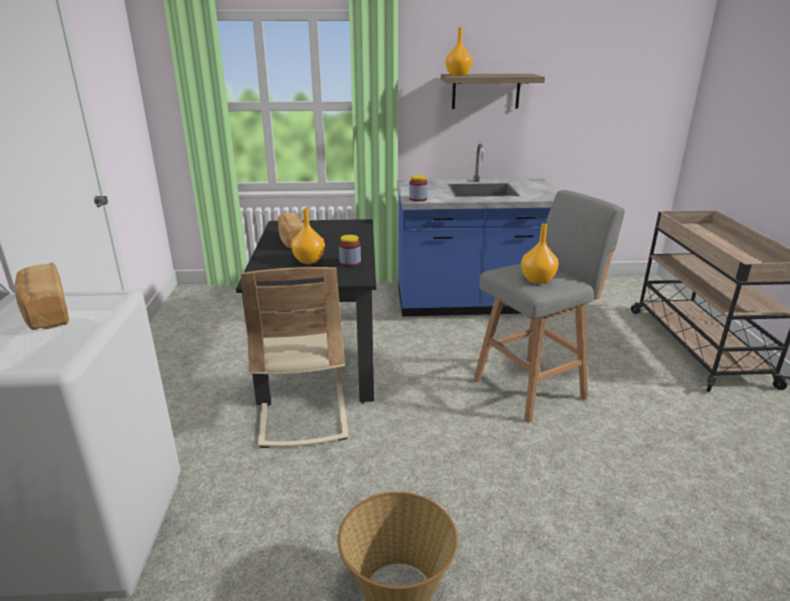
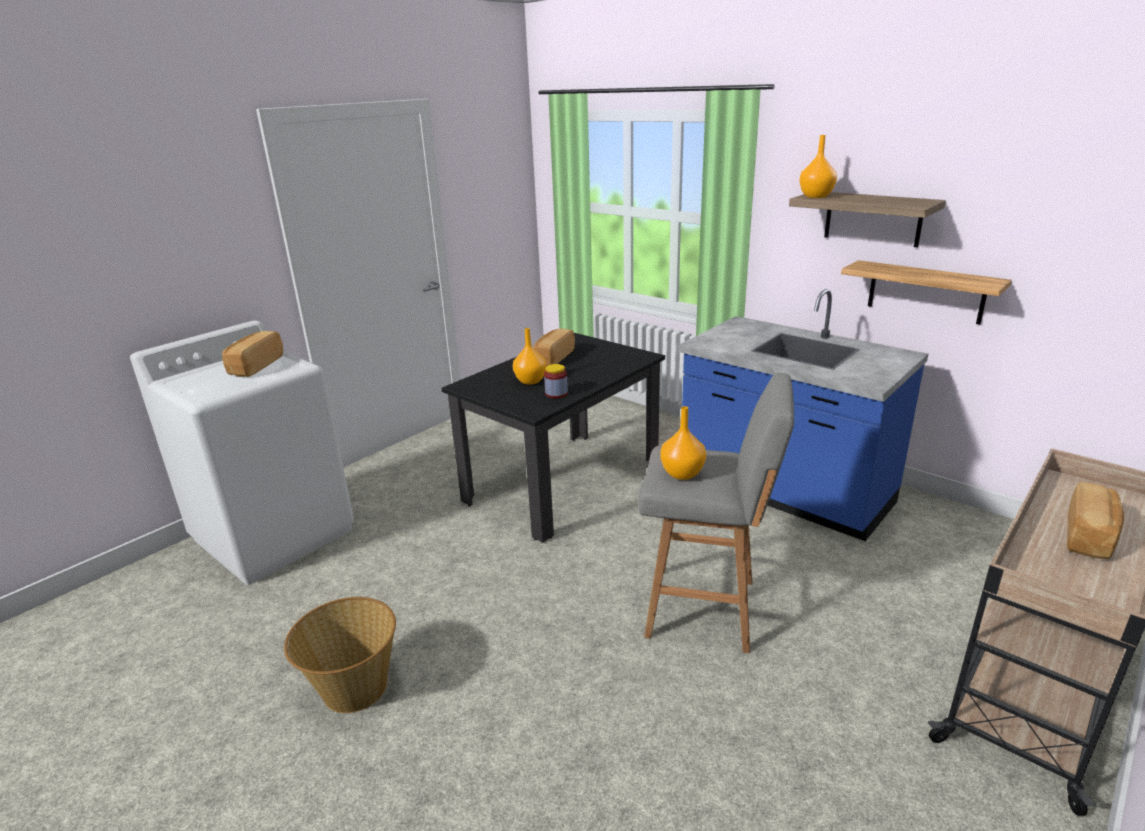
camera: 45 degrees right, 0 degrees up
(303, 413) = (482, 524): beige chair -> none
(418, 199) = (704, 344): jar -> none
(524, 139) = (925, 292): none -> shelf
(724, 245) = (1089, 536): none -> bread

